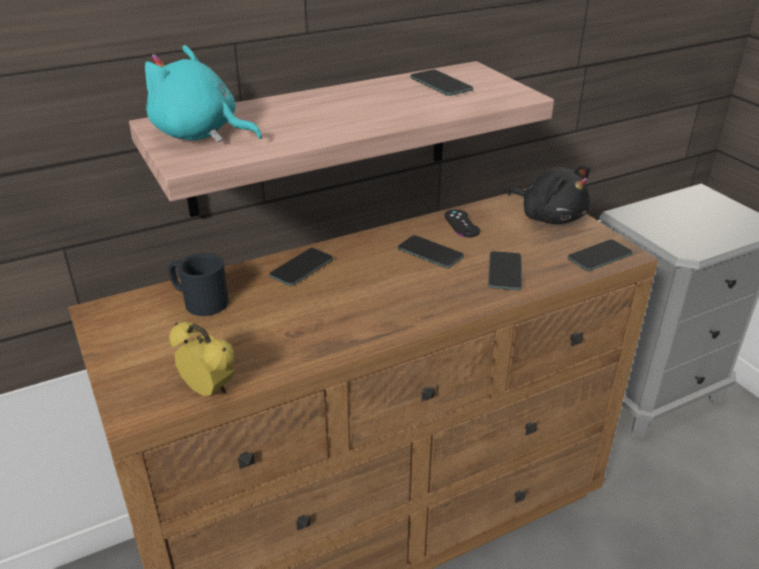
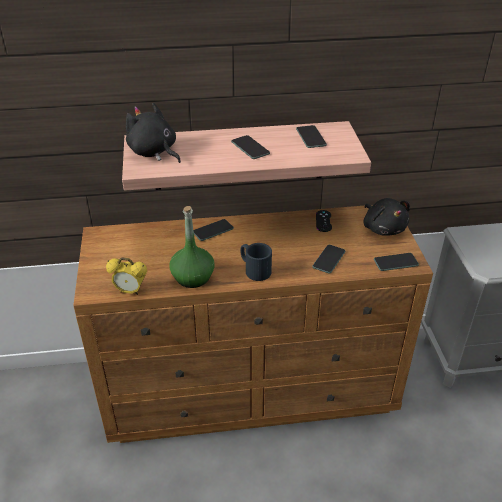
camera: 20 degrees right, 5 degrees up
(199, 300) = (148, 238): black mug -> black mug (254, 269)
(200, 134) = (154, 152): turquoise plush toy -> black plush toy
(209, 391) = (130, 291): alarm clock -> alarm clock turned 135 degrees clockwise
(308, 343) = (192, 277): none -> green bottle
(430, 252) = (292, 237): phone -> phone (250, 148)

